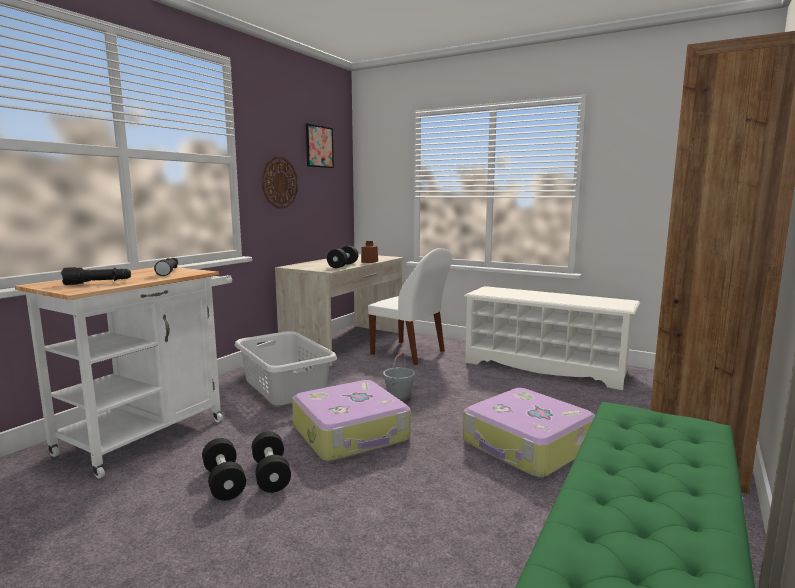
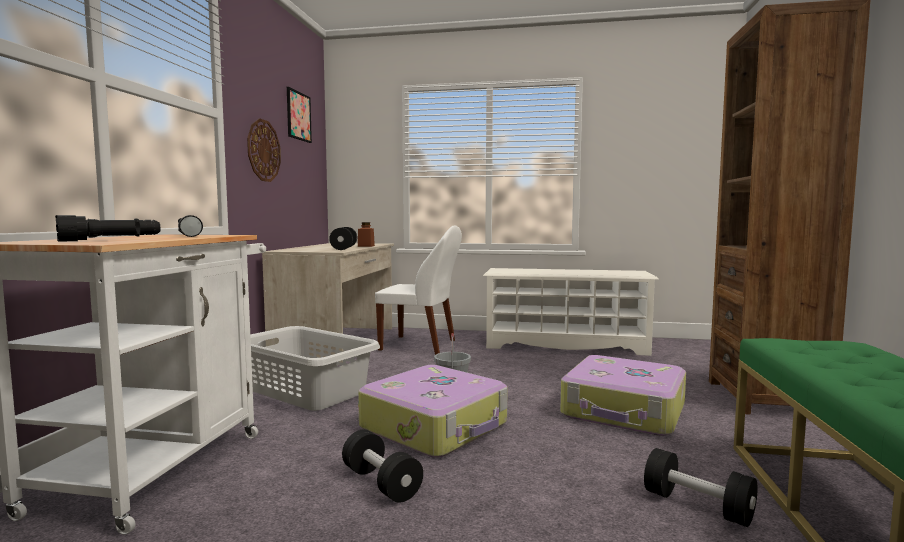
camera: 20 degrees left, 5 degrees down
(224, 482) = (327, 503): black dumbbell -> black dumbbell (697, 506)

